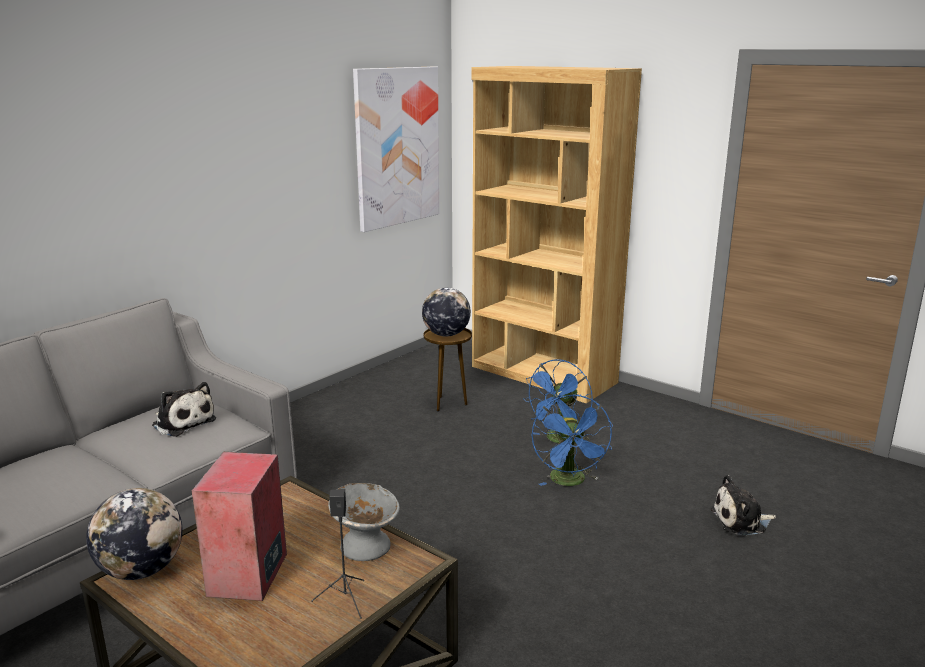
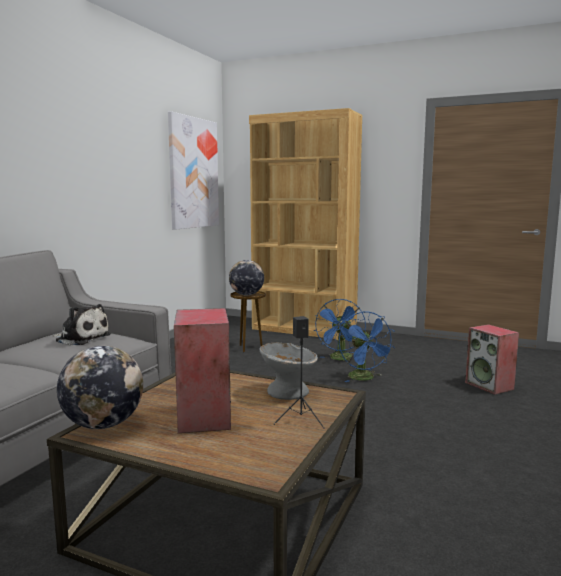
camera: 15 degrees left, 10 degrees down
(741, 521) = (490, 386): plush toy -> speaker

